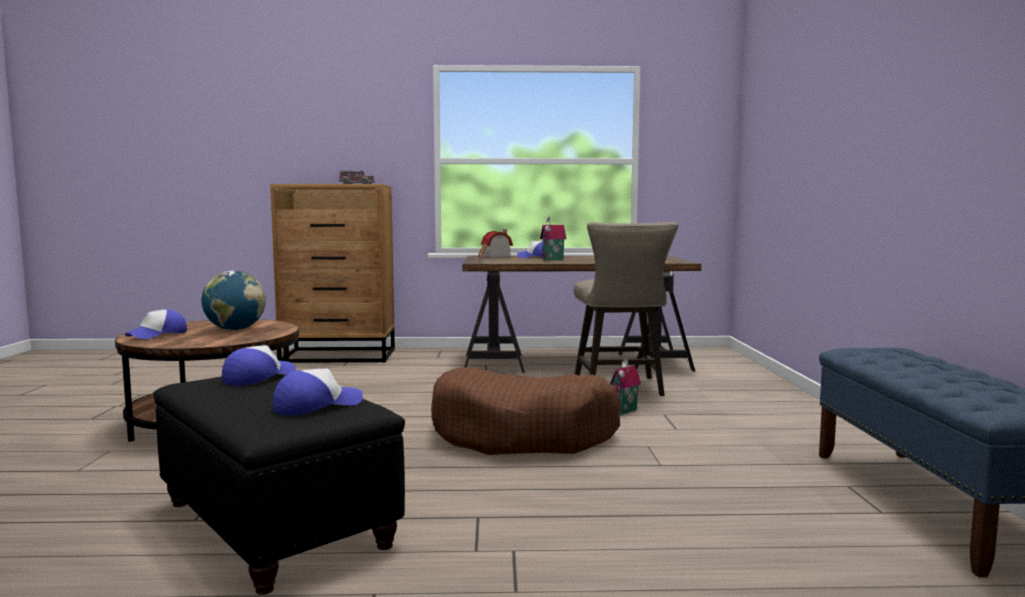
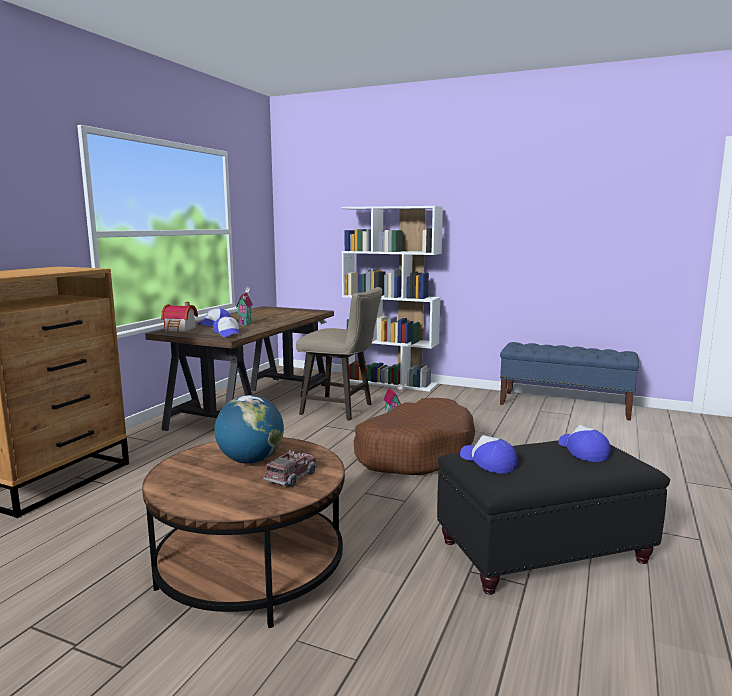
camera: 65 degrees left, 5 degrees up
(158, 335) = (232, 497): cap -> cap (228, 334)
(356, 184) = (55, 269): toy truck -> toy truck (291, 477)
(777, 391) = (390, 382): none -> white bookcase

